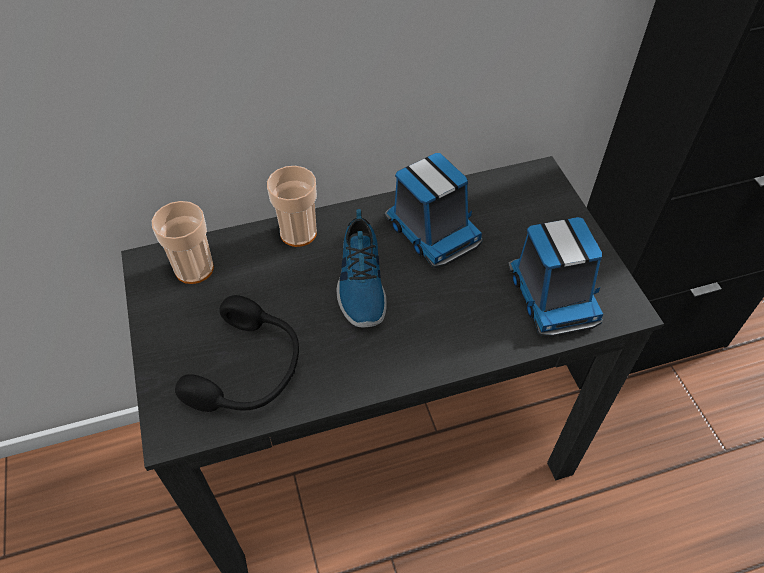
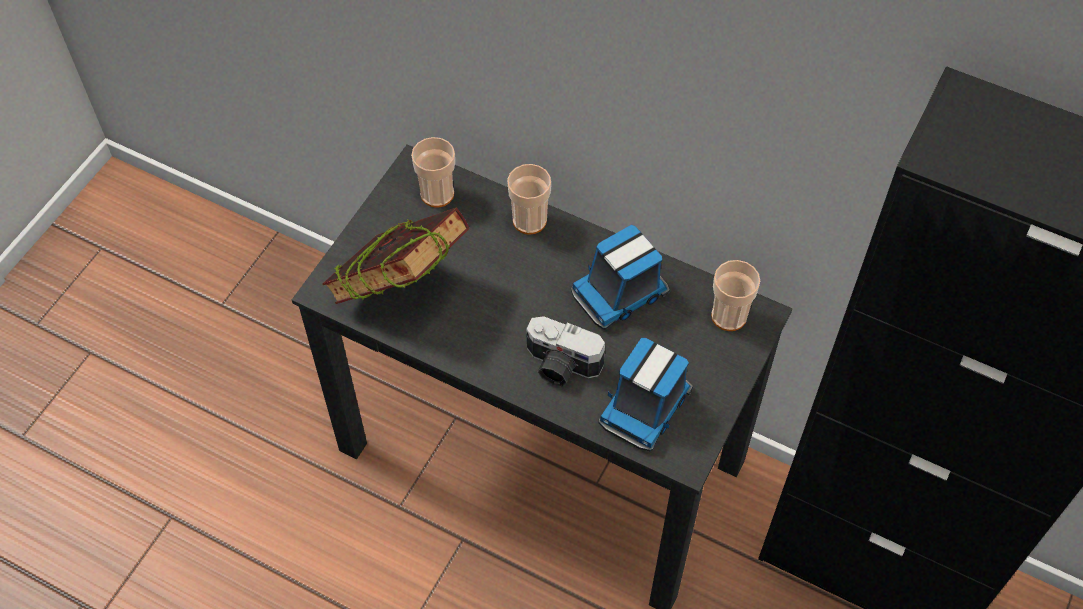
camera: 45 degrees right, 5 degrees up
(249, 370) = (401, 291): black headphones -> book
(360, 282) = (529, 289): shoe -> none
(431, 231) = (621, 292): toy truck -> toy truck turned 45 degrees clockwise
(455, 319) = (560, 366): none -> camera
(522, 190) = (729, 316): none -> cup

